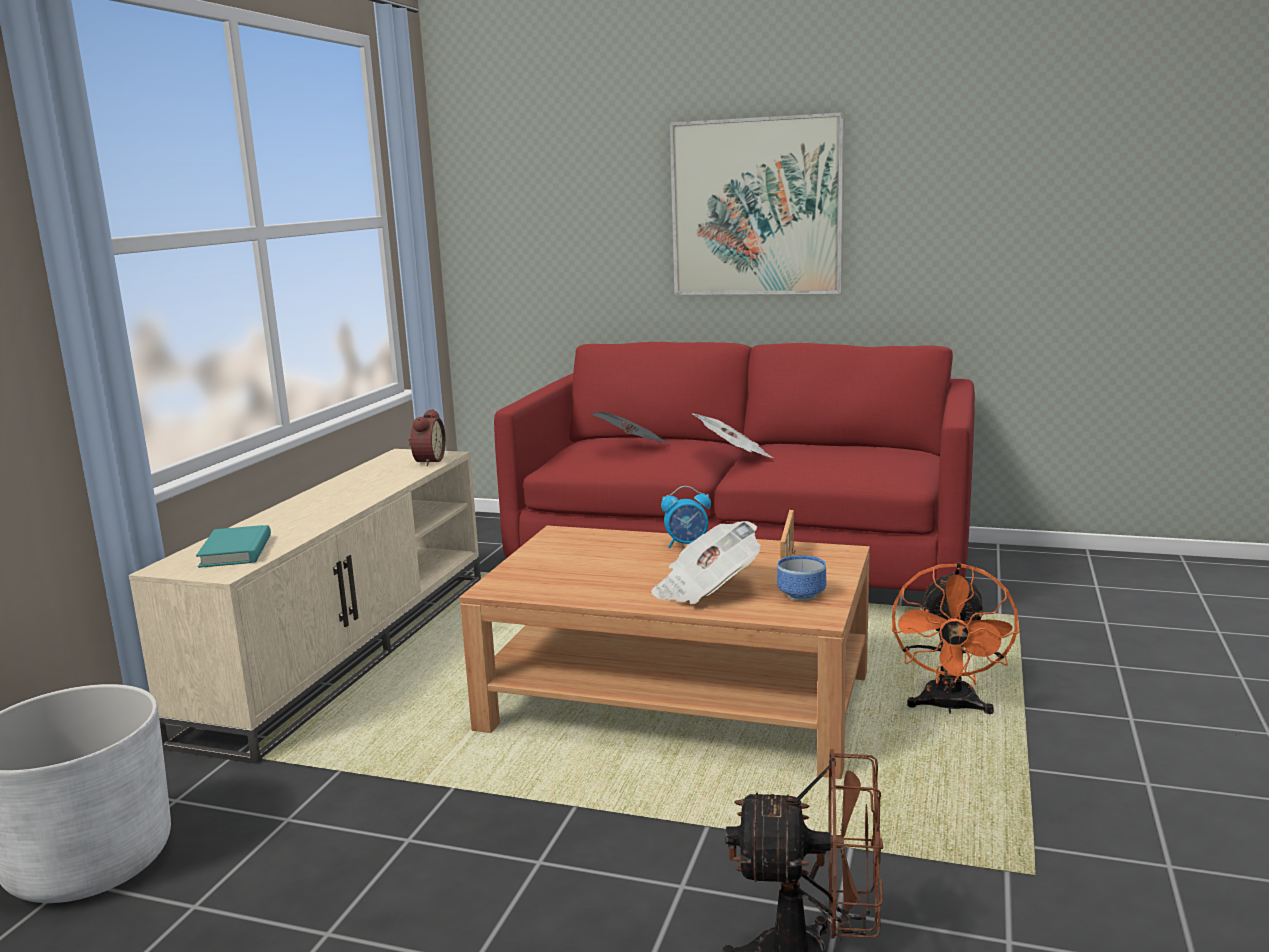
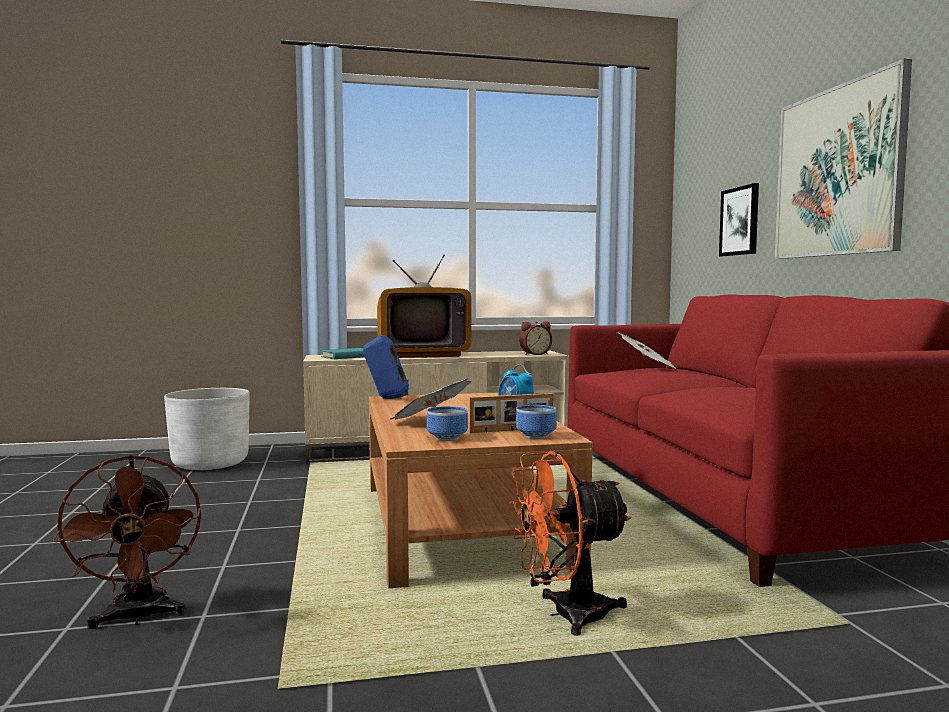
camera: 60 degrees right, 10 degrees down
(310, 508) = (423, 355): none -> television
(499, 589) = (385, 398): none -> blue speaker
(597, 245) = (740, 221): none -> picture
(734, 456) = (686, 382): newspaper -> none
(824, 559) = (536, 435): none -> bowl

